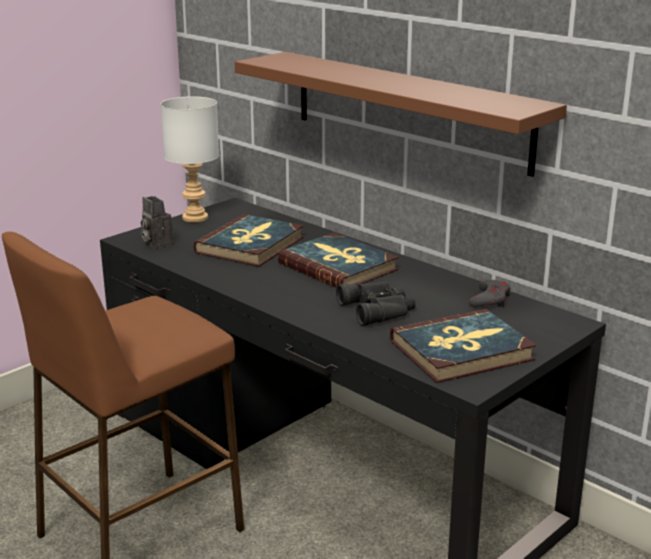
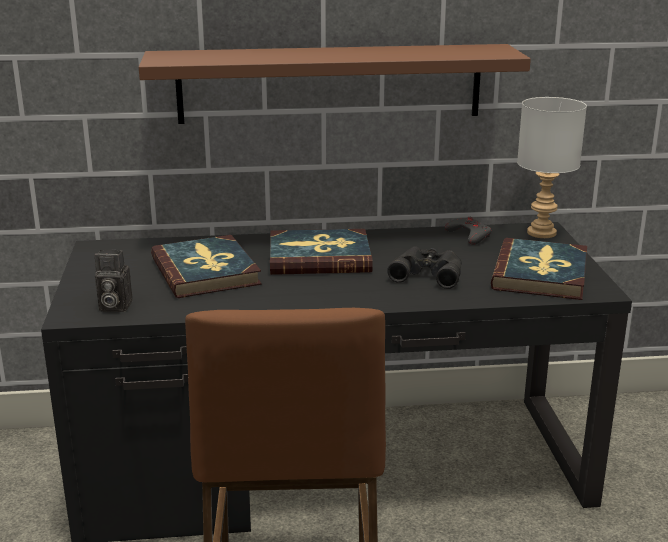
camera: 50 degrees left, 0 degrees up
(194, 218) = (88, 271): grey table lamp -> grey table lamp (542, 233)

